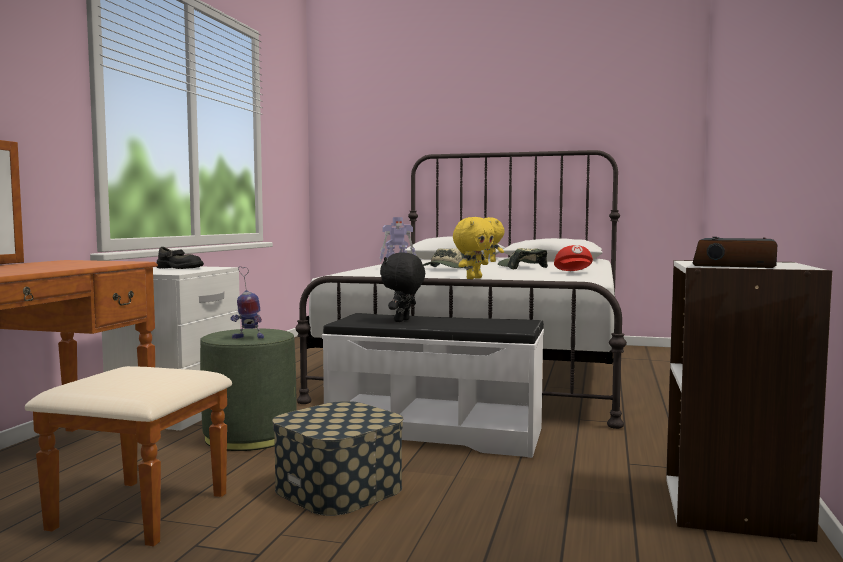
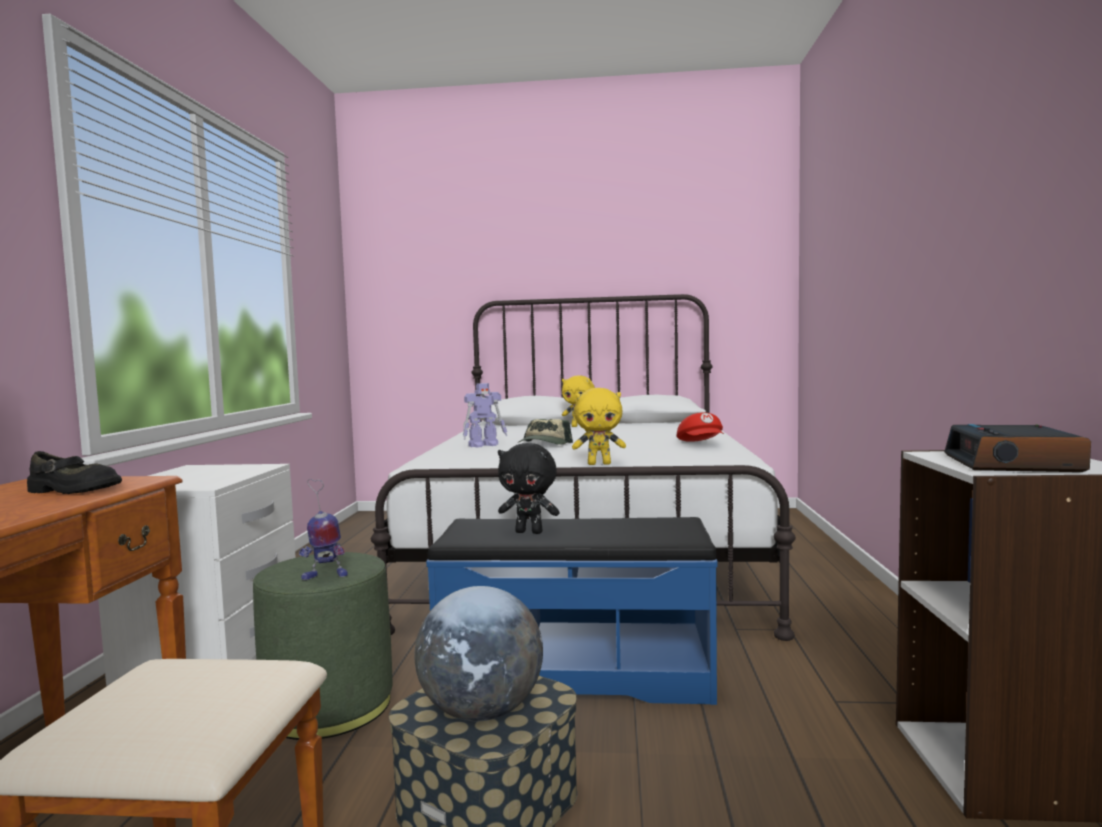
camera: 10 degrees left, 0 degrees up
(179, 268) = (206, 472): black shoe -> black shoe (73, 490)
(334, 421) = (482, 712): none -> globe
(403, 321) = (529, 532): black plush toy -> black plush toy turned 90 degrees counterclockwise
(435, 433) = (576, 671): white bench -> blue bench
(473, 278) = (599, 464): yellow plush toy -> yellow plush toy turned 60 degrees clockwise
(521, 267) = (629, 437): cap -> none

